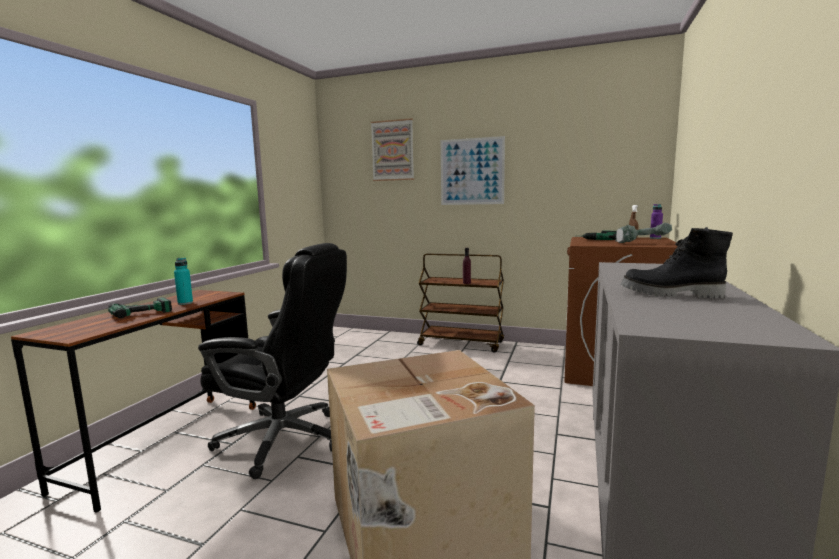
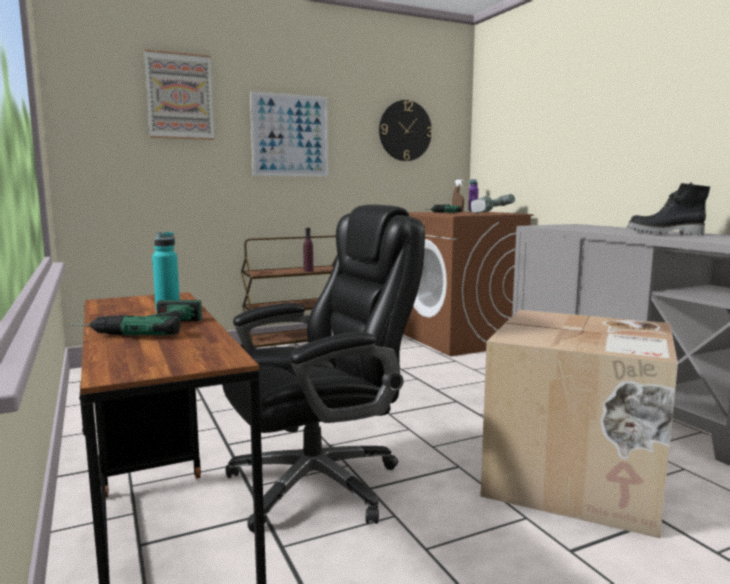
camera: 45 degrees left, 0 degrees up
(586, 158) = (405, 131): none -> wall clock
(671, 294) = (664, 234): black boot -> black boot turned 45 degrees clockwise

